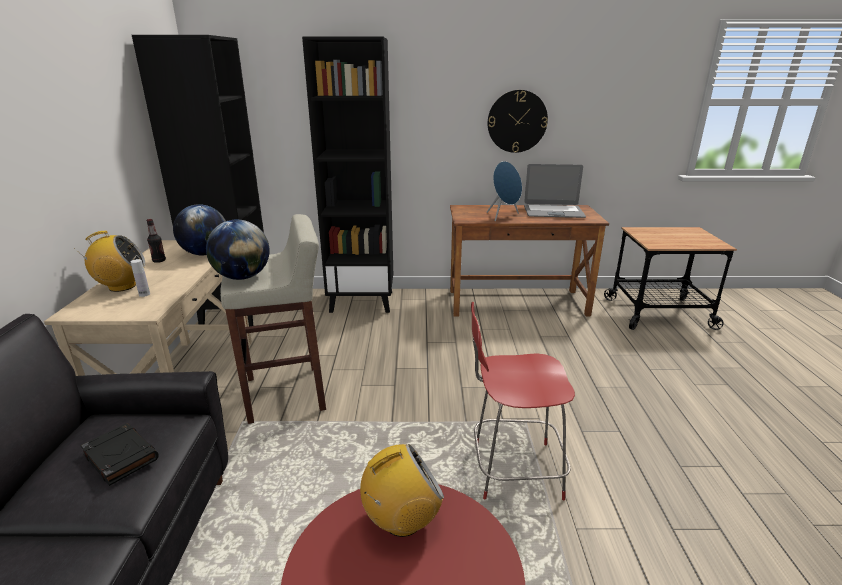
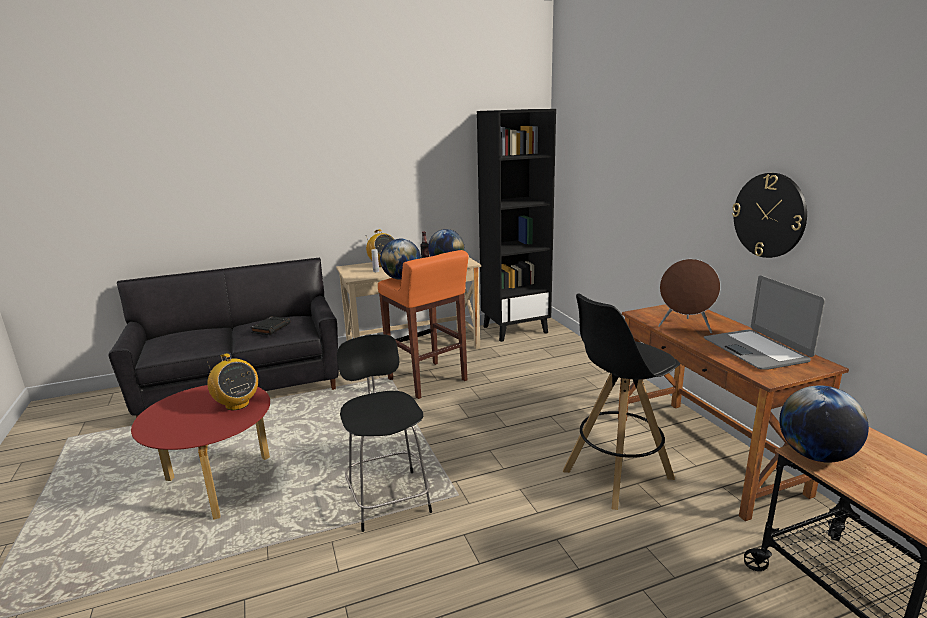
camera: 70 degrees right, 5 degrees down
(287, 394) = (428, 380): beige stool -> orange stool
(362, 301) = (591, 367): black bookcase -> none
(503, 216) = (685, 328): blue speaker -> brown speaker
(512, 470) = (388, 497): red chair -> black chair
(527, 340) = (616, 475): none -> black stool
(656, 244) = (815, 455): none -> globe

